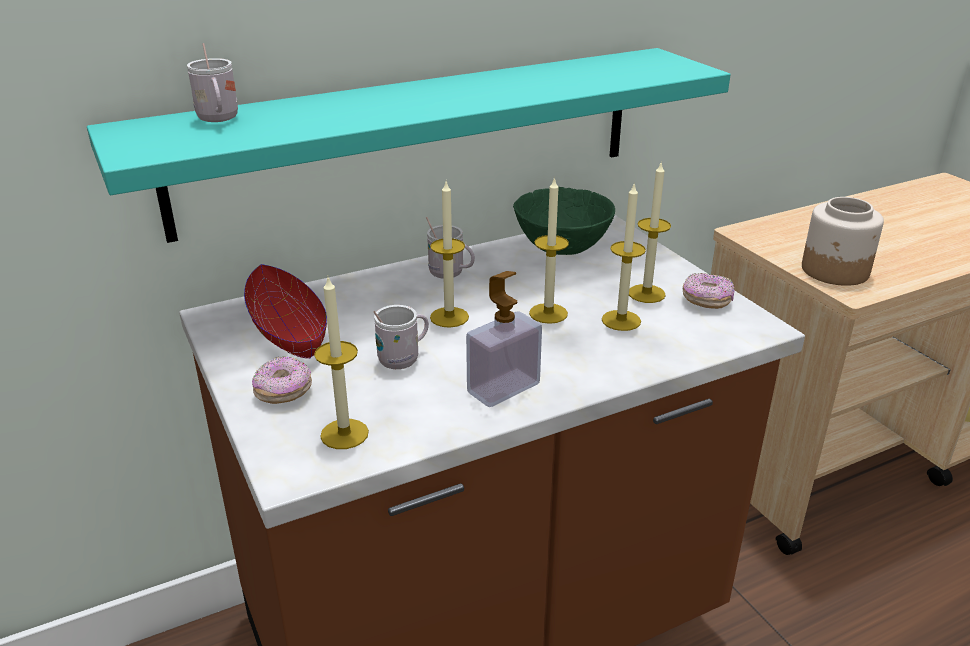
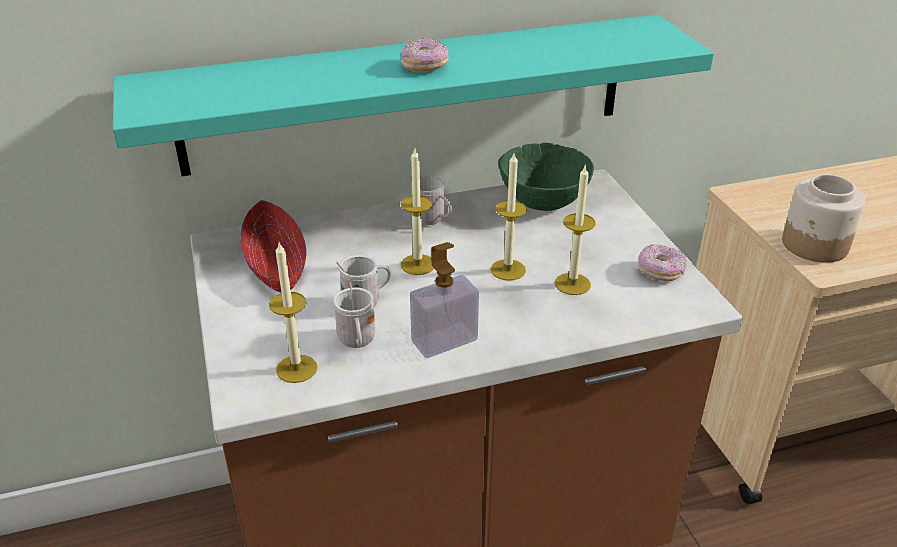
camera: 10 degrees right, 5 degrees up
(219, 120) = (223, 79): white mug -> white mug (357, 343)
(284, 392) = (257, 323): donut -> donut (425, 67)
(646, 293) = (606, 258): candle -> none

